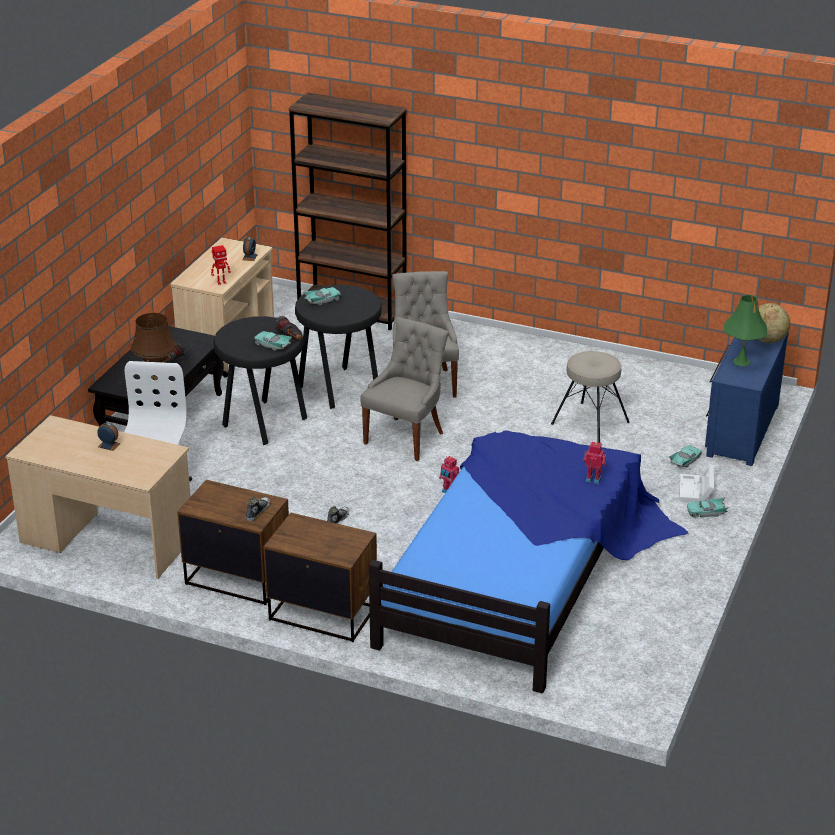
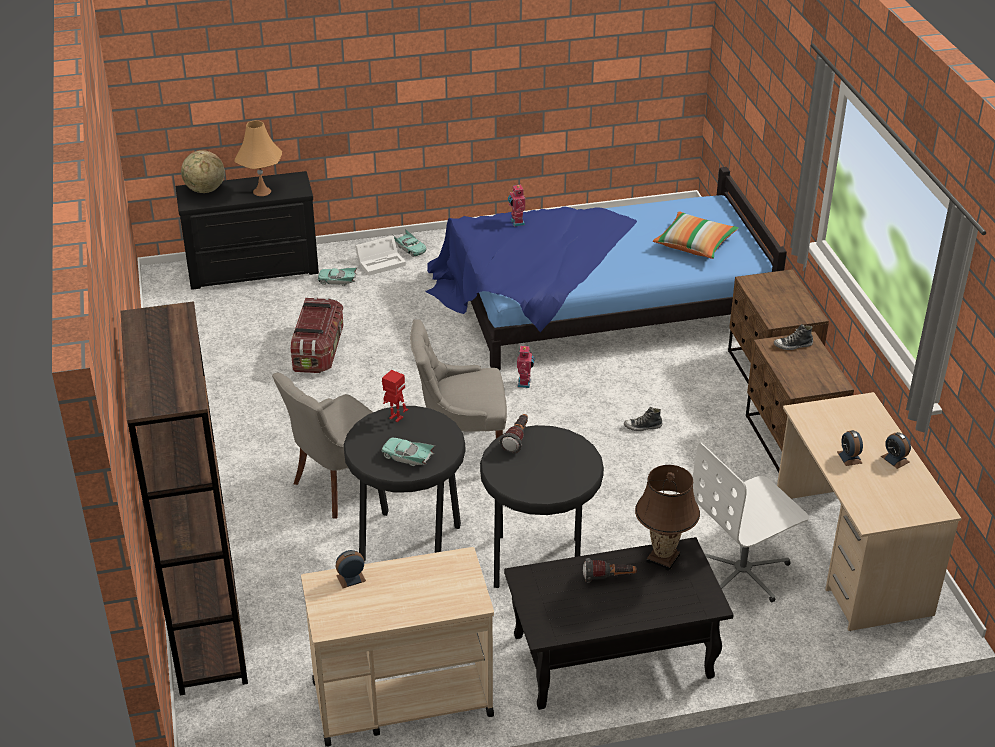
camera: 125 degrees left, 5 degrees up
(81, 461) = (895, 459): none -> alarm clock
(221, 282) = (446, 564): toy robot -> toy robot (395, 418)
(272, 345) = (547, 443): turquoise toy car -> none
(463, 559) = (694, 244): none -> pillow
(590, 422) = (318, 350): beige stool -> storage box
(739, 429) = (253, 270): blue dresser -> black dresser
(741, 361) = (262, 191): green table lamp -> orange table lamp

